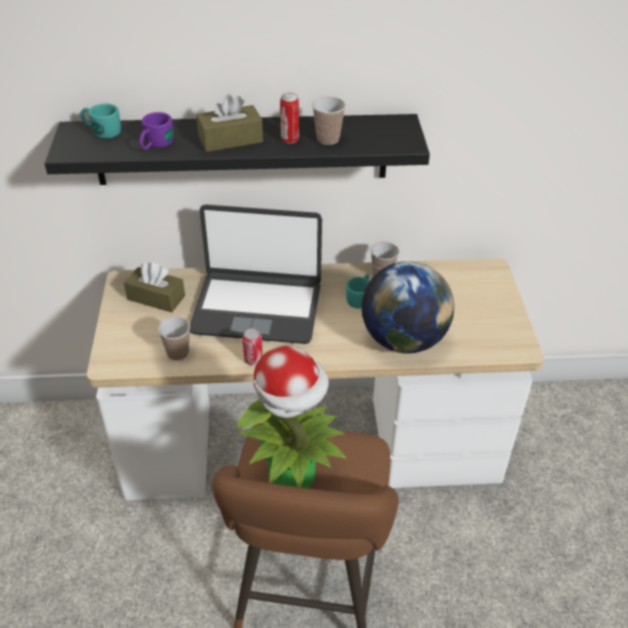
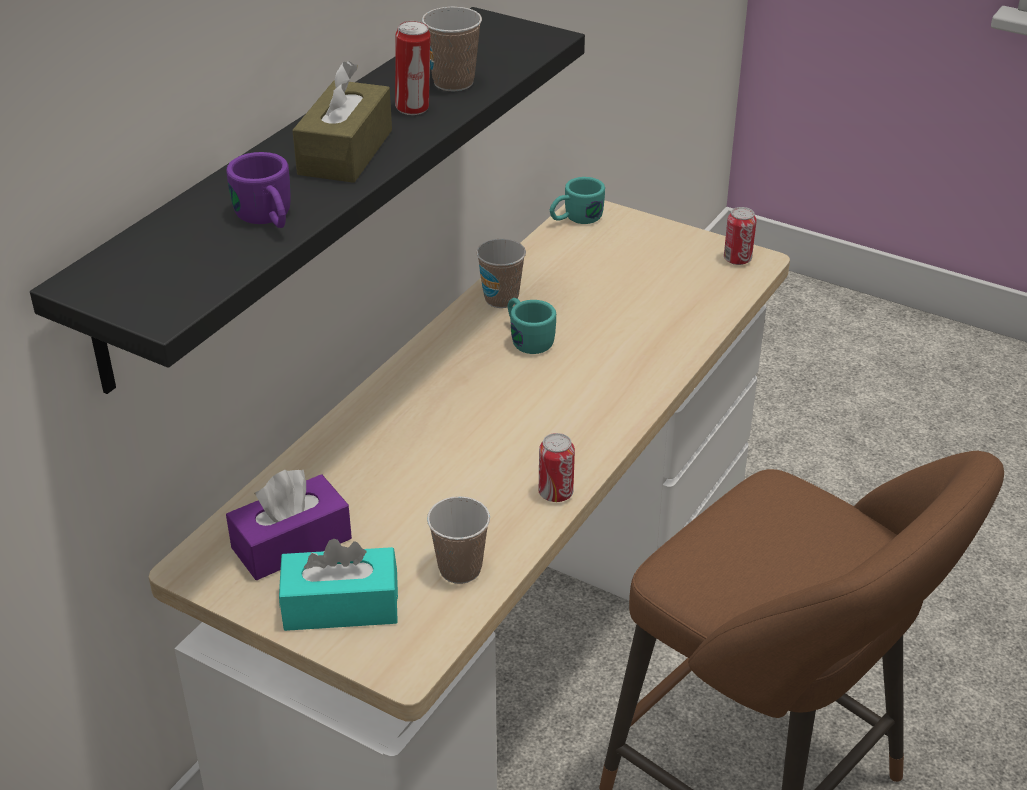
camera: 55 degrees left, 5 degrees down
(101, 131) = (140, 256): turquoise mug -> turquoise mug (575, 219)
(129, 329) = (341, 606): none -> turquoise tissue box
(156, 297) = (291, 543): brown tissue box -> purple tissue box
(257, 307) = (441, 442): laptop -> none
(293, 475) = (779, 574): potted plant -> none
(403, 339) = (650, 341): globe -> none
(514, 341) = (737, 259): none -> can

